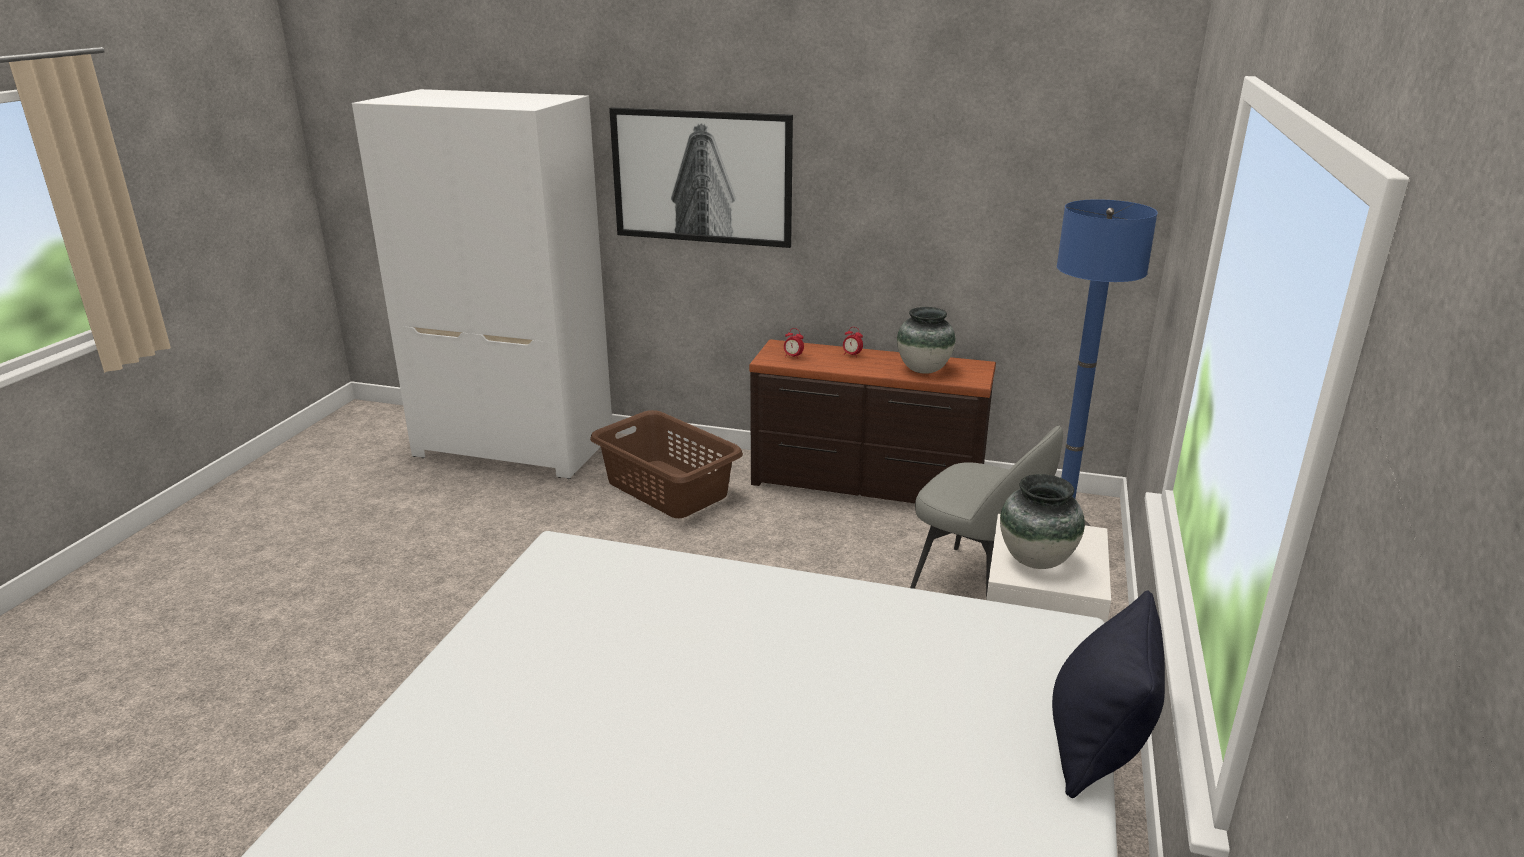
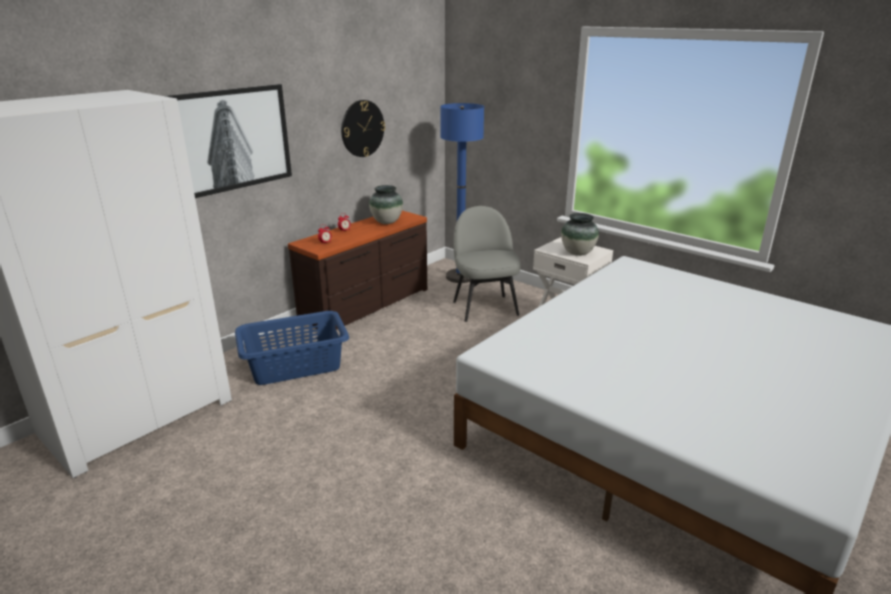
camera: 65 degrees left, 0 degrees up
(667, 488) = (294, 365): brown laundry basket -> blue laundry basket
(941, 208) = (362, 128): none -> wall clock
(975, 585) = (484, 307): grey chair -> grey chair turned 75 degrees counterclockwise
(1096, 747) = (702, 276): black pillow -> none

